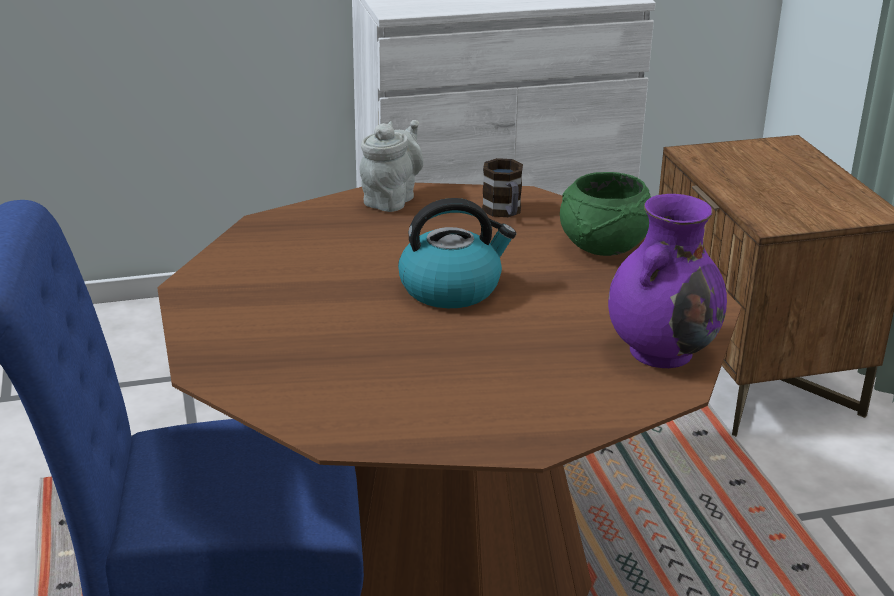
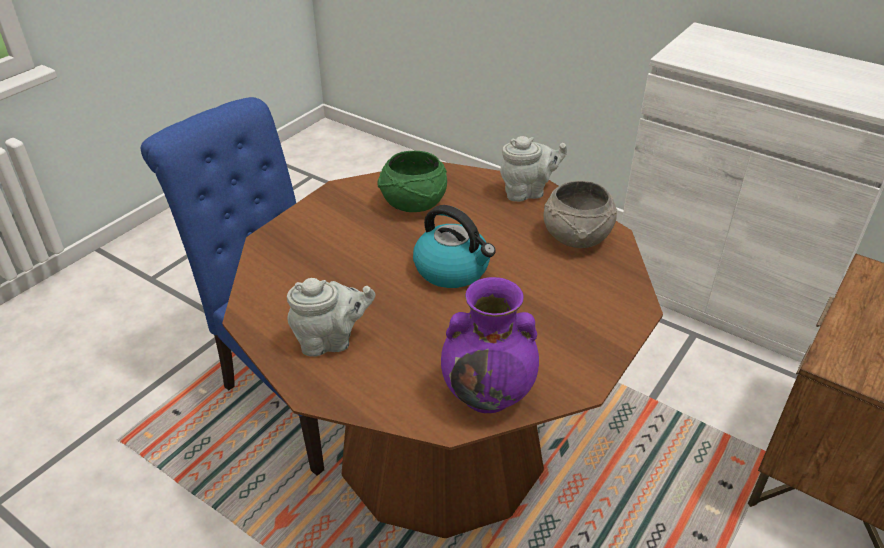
camera: 50 degrees right, 10 degrees up
(462, 401) = (331, 341): none -> grey teapot
(504, 212) = (576, 238): mug -> grey bowl
(603, 247) = (592, 300): green bowl -> green bowl (413, 204)

